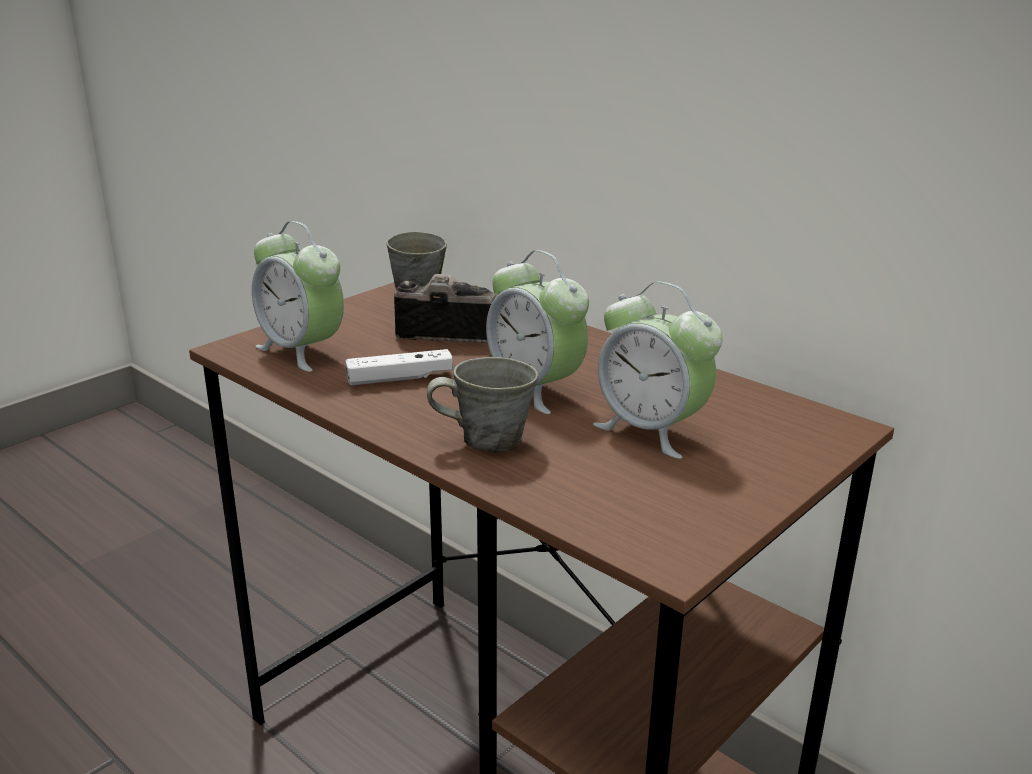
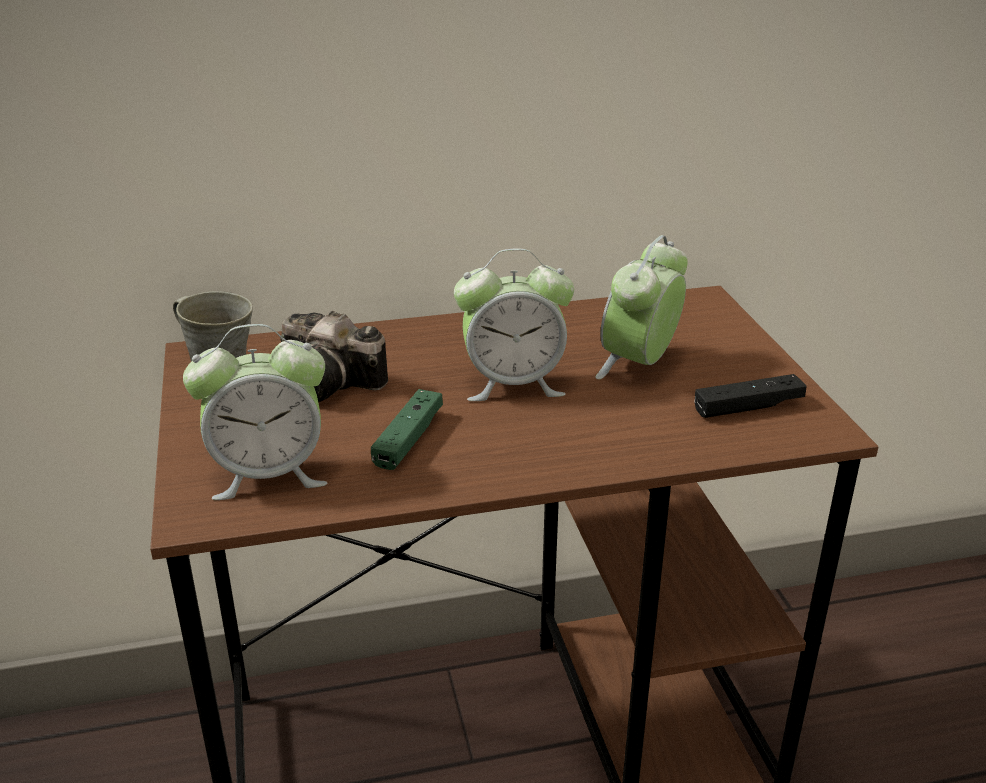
camera: 55 degrees left, 5 degrees up
(400, 378) = (408, 439): white game controller -> green game controller
(442, 331) = (333, 384): camera -> camera turned 105 degrees counterclockwise
(487, 440) = (582, 437): grey mug -> none
(651, 430) = (639, 365): alarm clock -> alarm clock turned 135 degrees clockwise
(653, 504) = (748, 407): none -> black game controller

